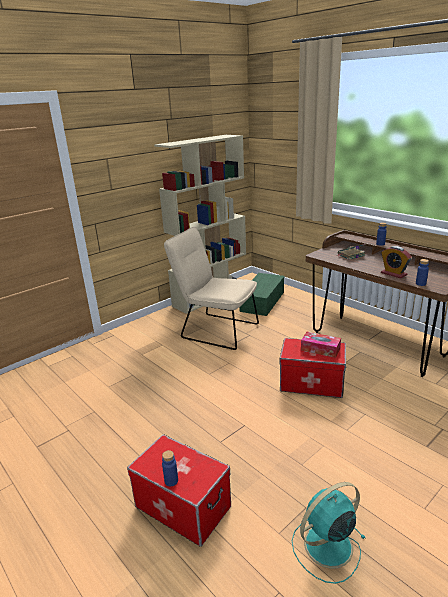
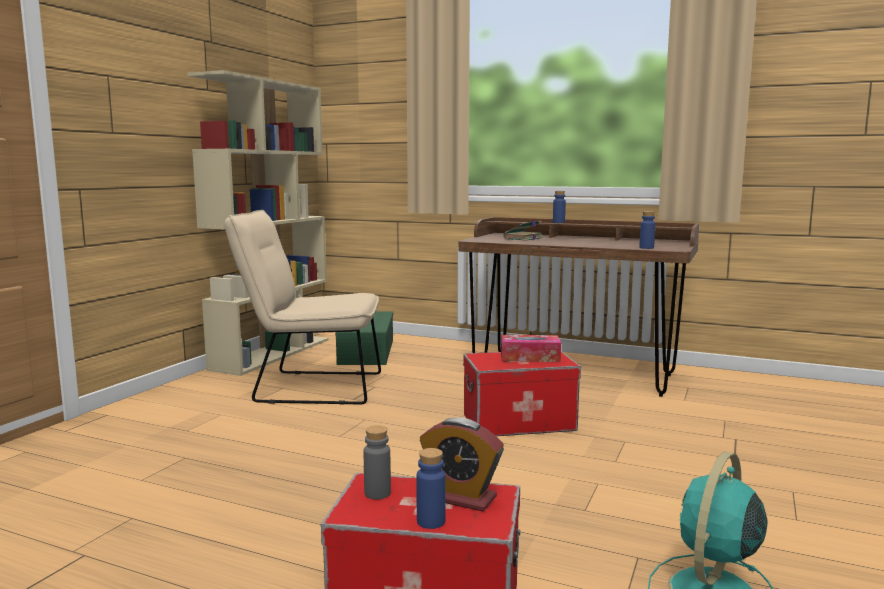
camera: 25 degrees left, 15 degrees down
(162, 453) = (377, 493): none -> grey bottle
(393, 274) = (601, 245): alarm clock -> alarm clock (460, 498)

